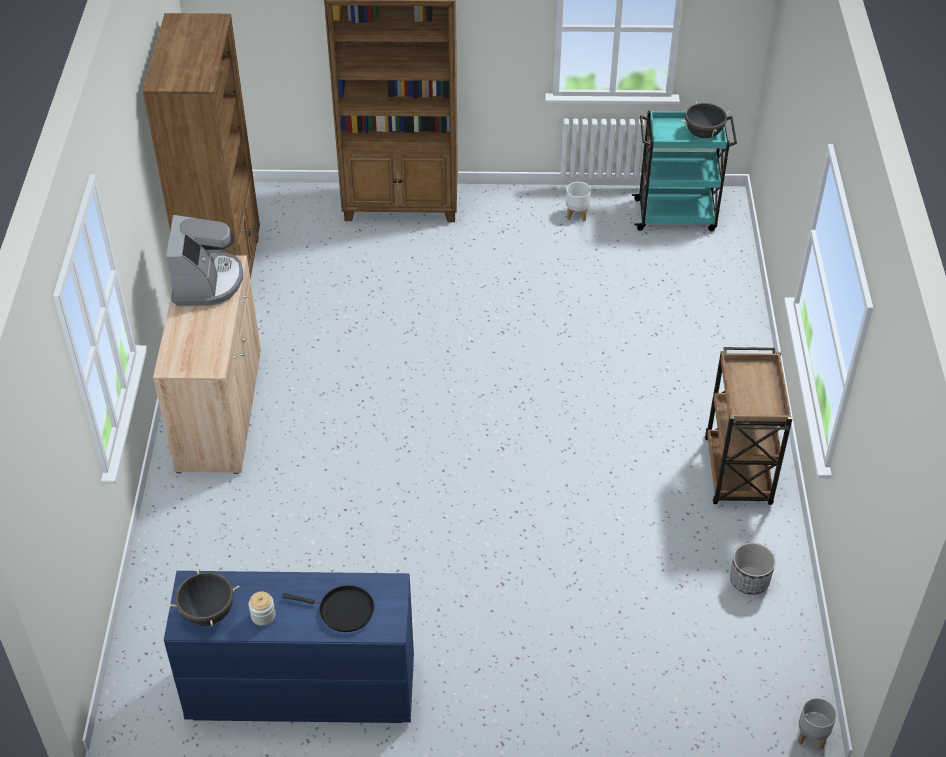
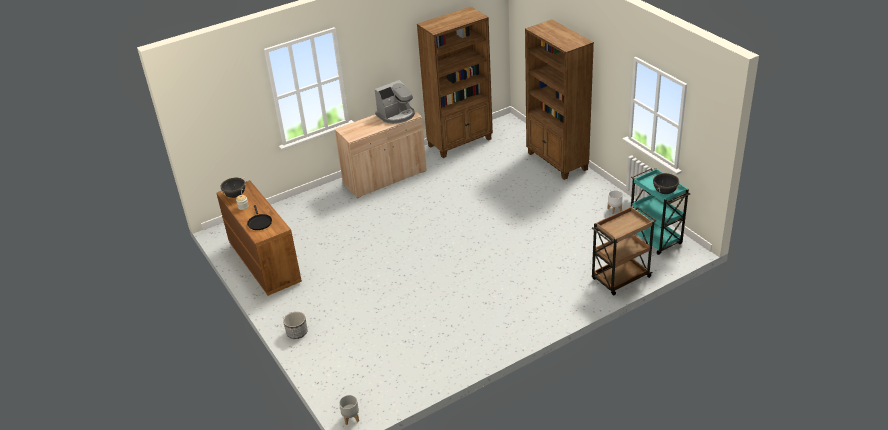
camera: 60 degrees right, 10 degrees down
(300, 689) = (264, 263): blue dresser -> brown dresser
(738, 473) = (493, 331): brown cart -> brown cart (620, 278)
(749, 580) = (428, 362): planter -> planter (297, 333)

